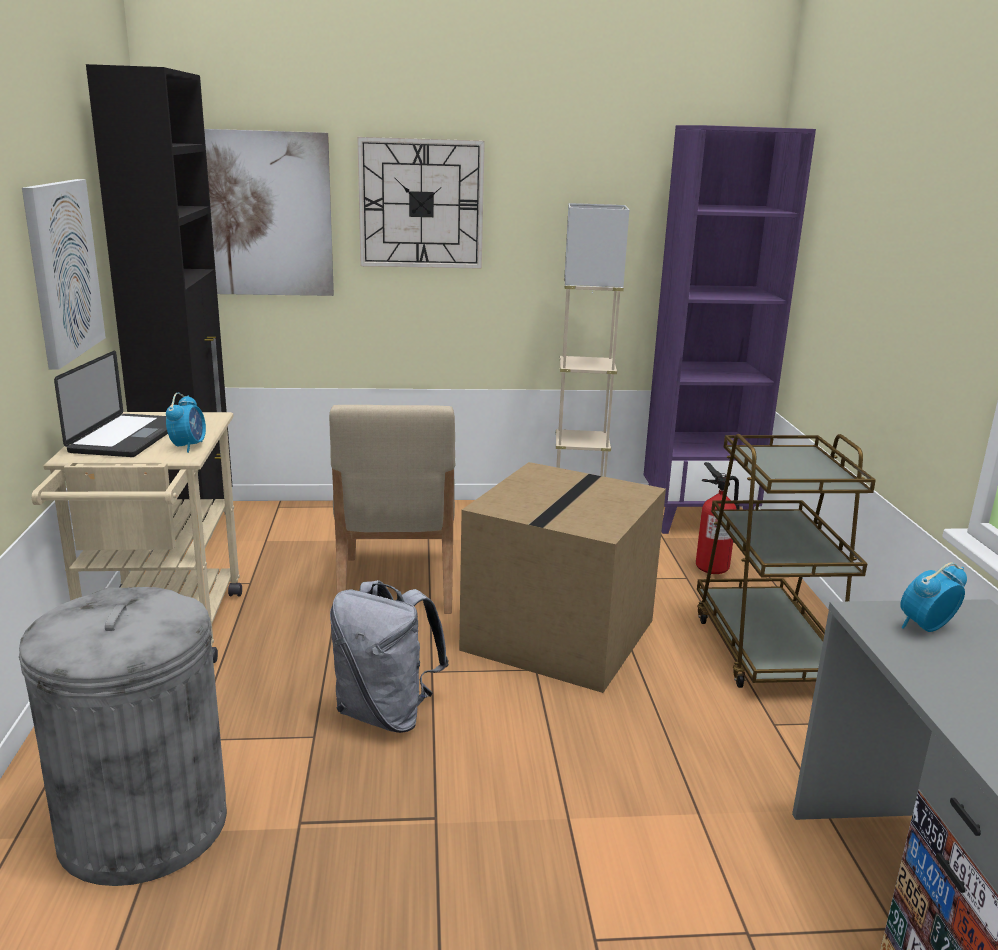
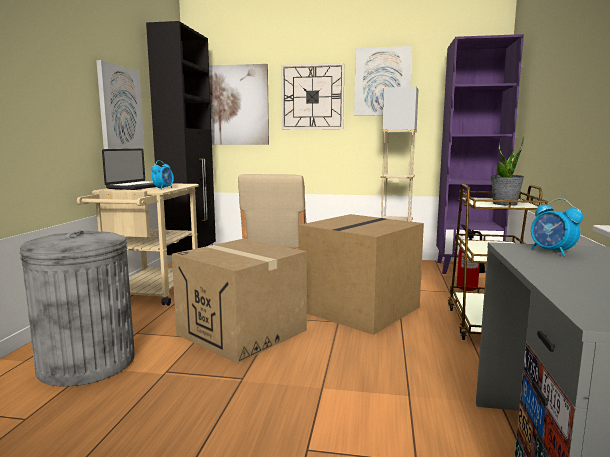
camera: 15 degrees right, 10 degrees down
(386, 714) = (242, 332): grey backpack -> cardboard box
(555, 181) = (382, 82): none -> picture
(806, 474) = (505, 204): none -> potted plant
(925, 627) = (552, 252): alarm clock -> alarm clock turned 105 degrees counterclockwise

